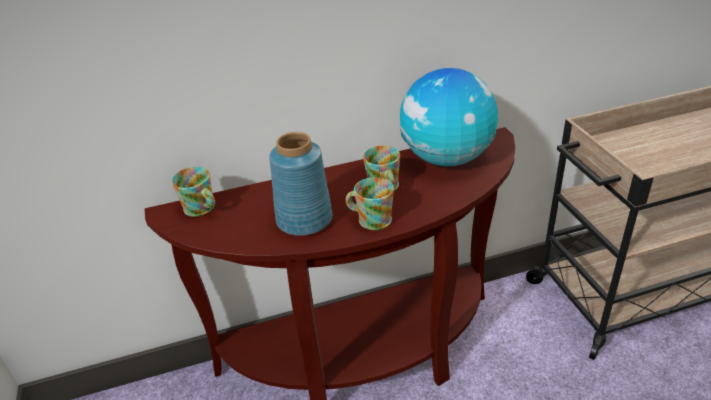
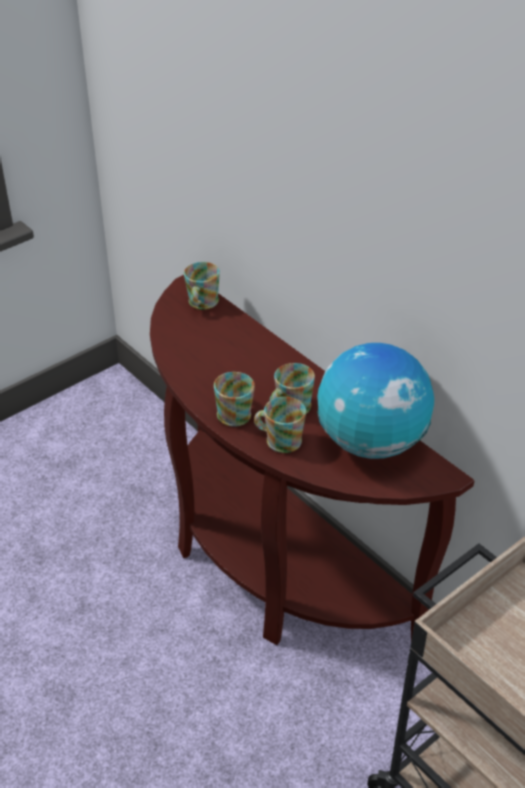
camera: 65 degrees right, 5 degrees up
(304, 220) = (213, 370): blue vase -> none
(420, 201) = (279, 439): none -> mug

